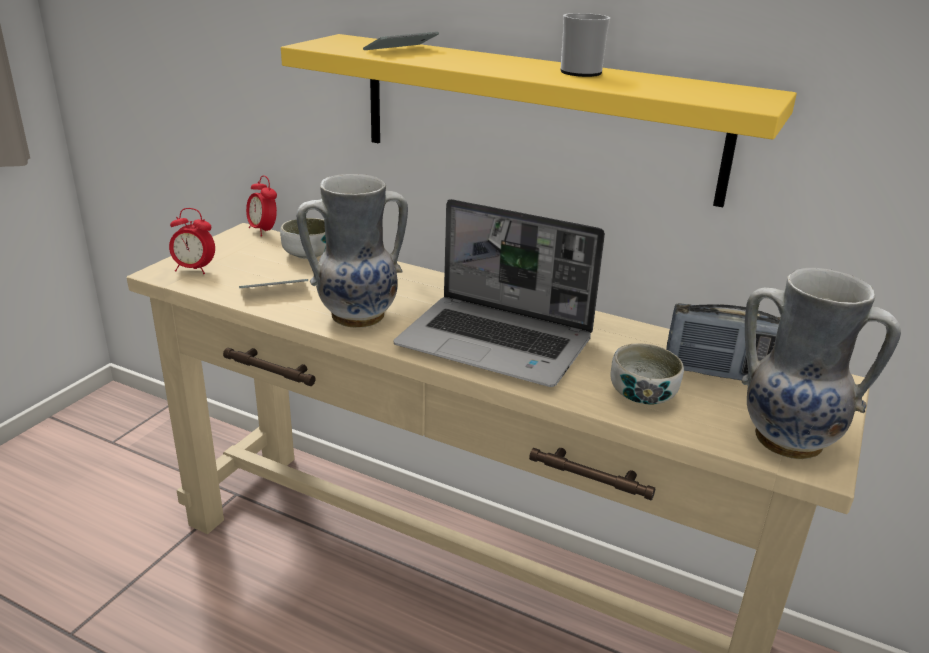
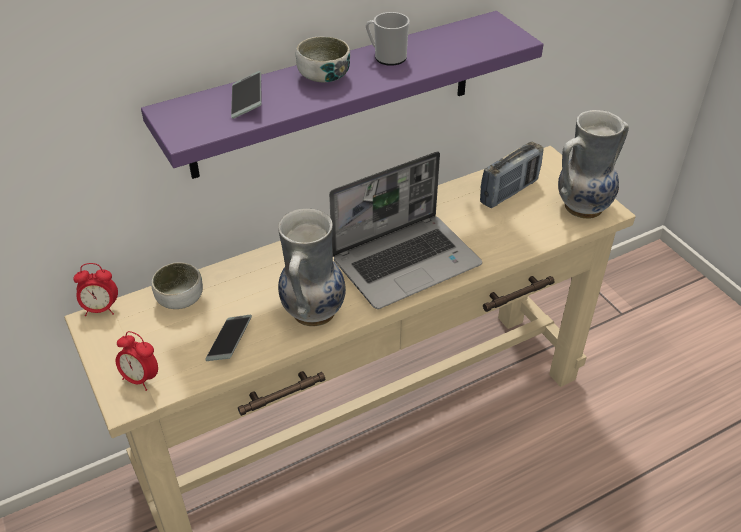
camera: 55 degrees left, 15 degrees up
(194, 269) = (141, 378): alarm clock -> alarm clock turned 75 degrees clockwise
(536, 117) = (334, 95): yellow shelf -> purple shelf
(642, 395) = (509, 233): bowl -> bowl (323, 76)

